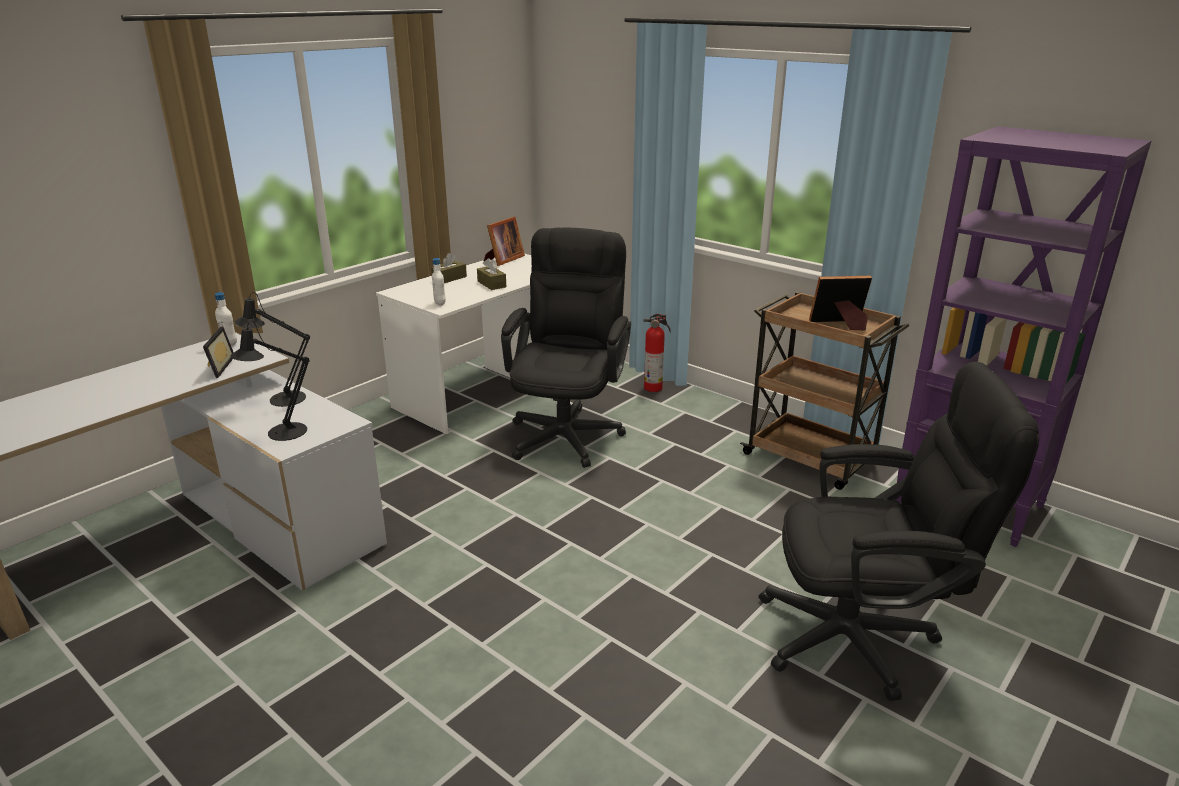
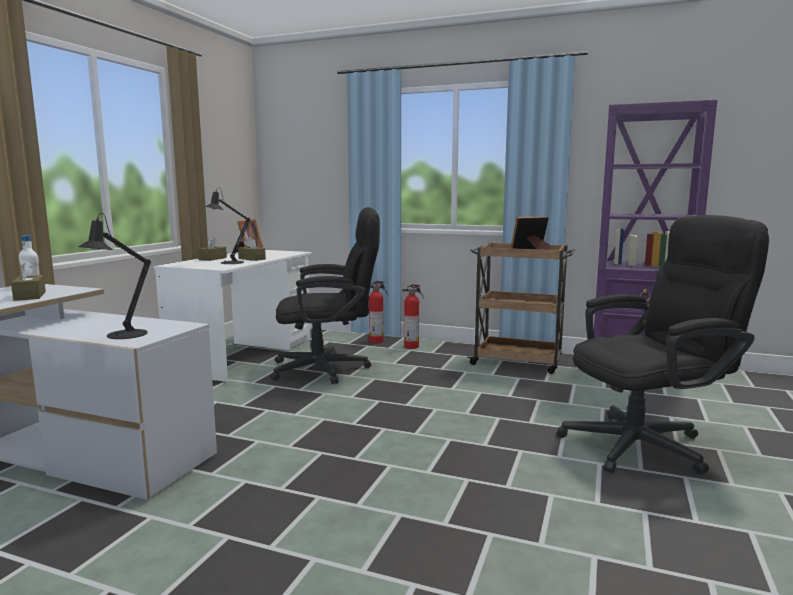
camera: 20 degrees left, 15 degrees down
(217, 367) = (30, 296): picture frame -> brown tissue box
(282, 399) = (104, 321): black table lamp -> black table lamp (228, 263)
(440, 303) = (217, 266): white bottle -> none
(568, 431) = (329, 369): black office chair -> black office chair turned 90 degrees clockwise
(692, 405) = (412, 346): none -> fire extinguisher

